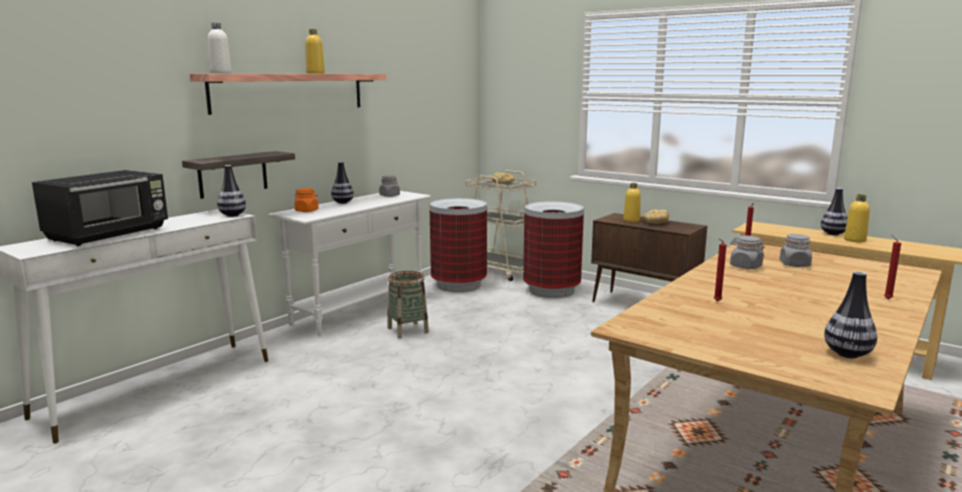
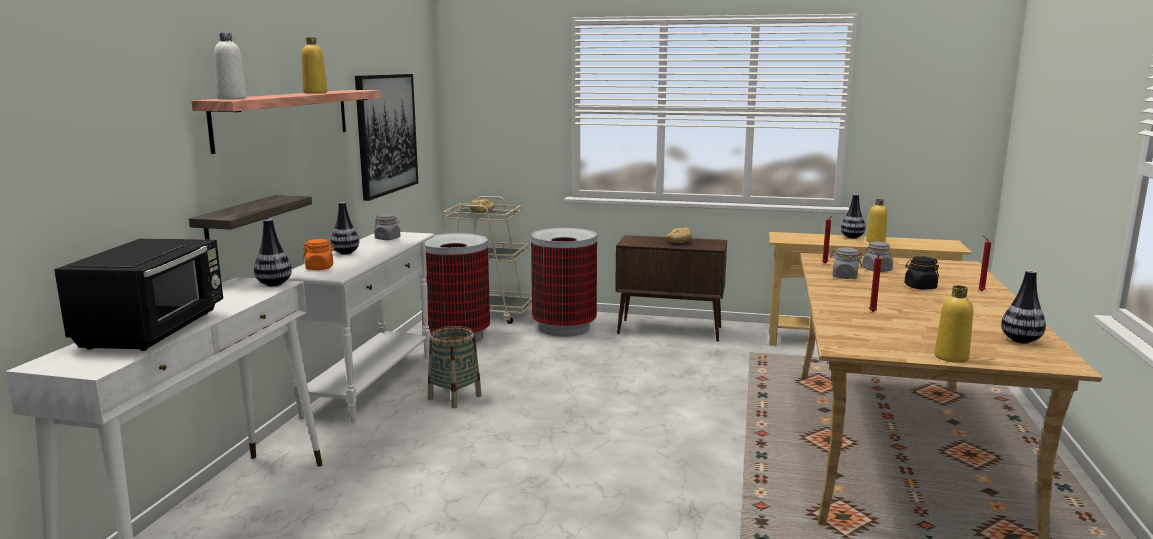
camera: 25 degrees left, 0 degrees up
(411, 112) = (386, 134): none -> picture
(631, 220) = (652, 241): yellow bottle -> yellow bottle (951, 357)
(816, 286) = (920, 287): none -> black jar

